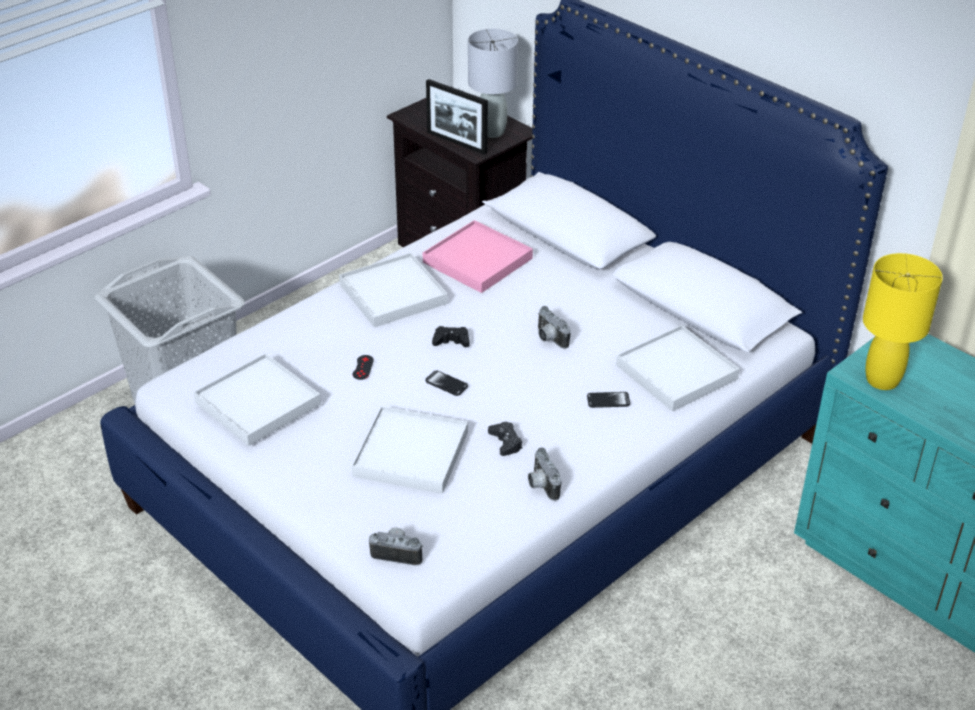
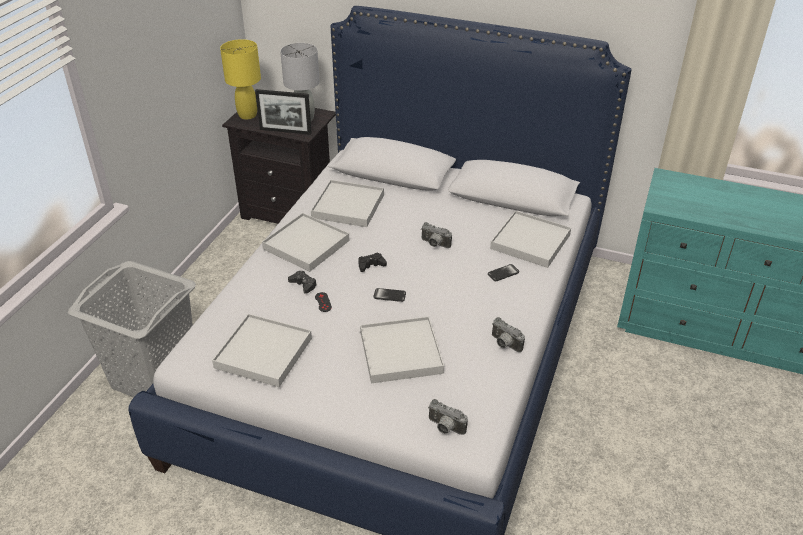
camera: 25 degrees left, 0 degrees up
(397, 553) = (445, 428): camera -> camera turned 135 degrees counterclockwise
(478, 260) = (348, 206): pink tray -> white tray
(505, 442) = (459, 323): black game controller -> black game controller (303, 284)
(881, 380) = (678, 207): yellow table lamp -> yellow table lamp (247, 115)

